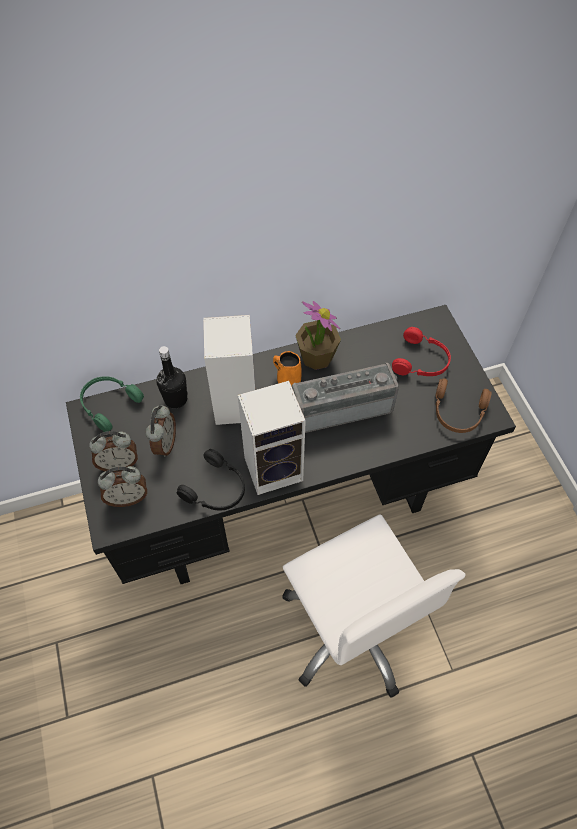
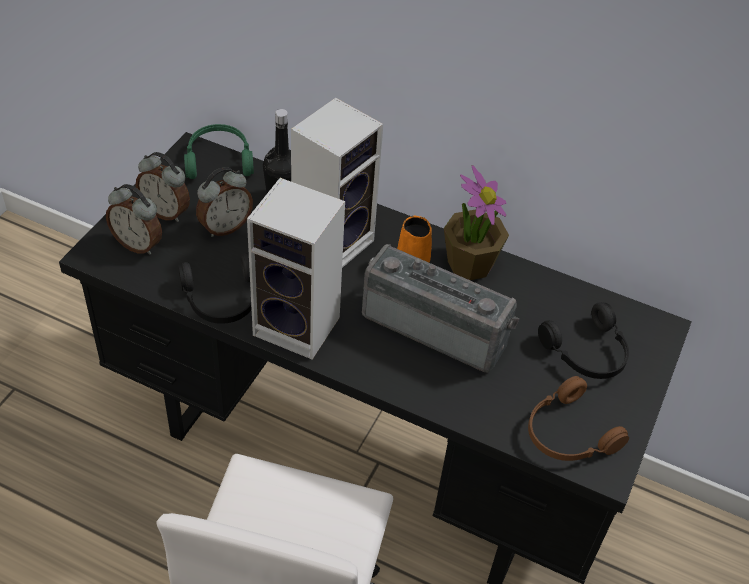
camera: 40 degrees right, 10 degrees down
(421, 361) = (587, 353): red headphones -> black headphones

